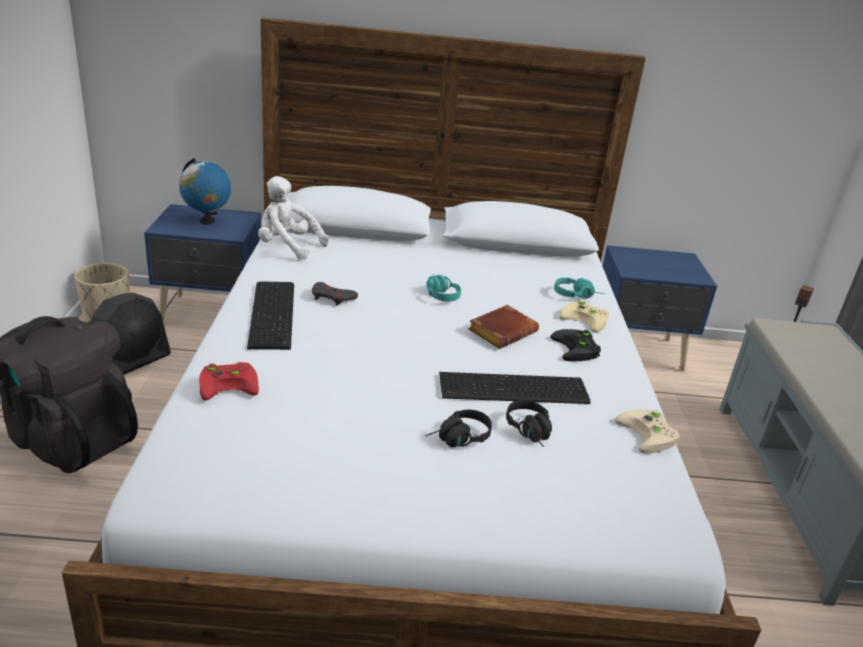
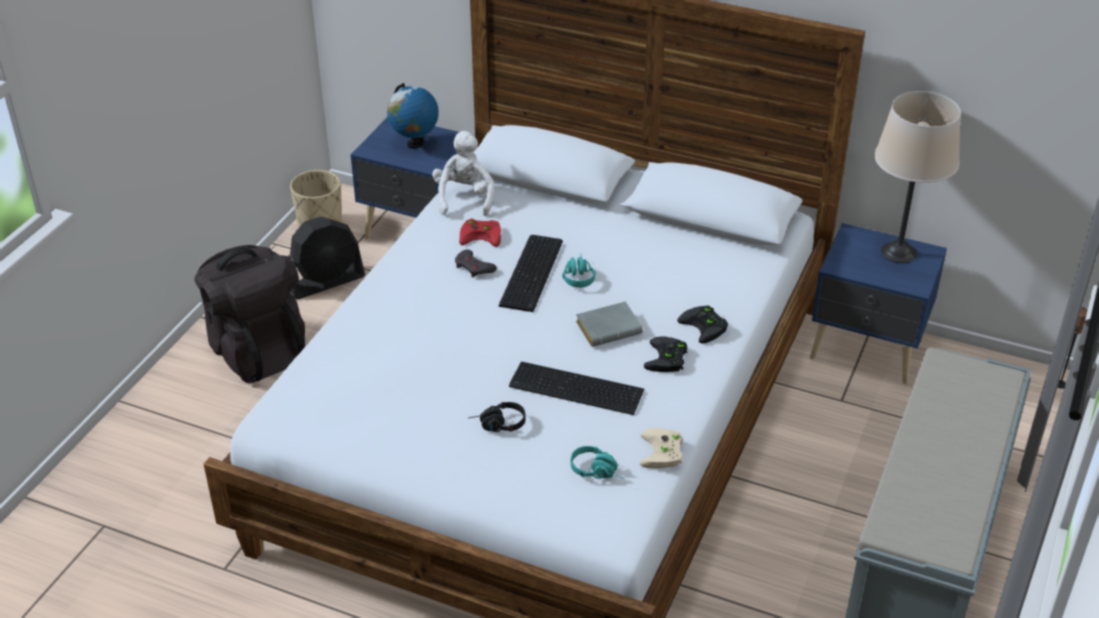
camera: 25 degrees right, 10 degrees up
(230, 383) = (347, 345): red game controller -> red game controller (482, 235)
(275, 313) = (414, 279): keyboard -> keyboard (534, 272)
(287, 247) = (464, 198): white plush toy -> white plush toy turned 45 degrees clockwise
(502, 331) = (609, 328): brown book -> grey book
(531, 433) = (561, 431): black headphones -> none
(577, 295) = (720, 296): turquoise headphones -> turquoise headphones (599, 471)
(587, 319) = (706, 327): beige game controller -> black game controller
(666, 259) = (898, 253): none -> beige table lamp

